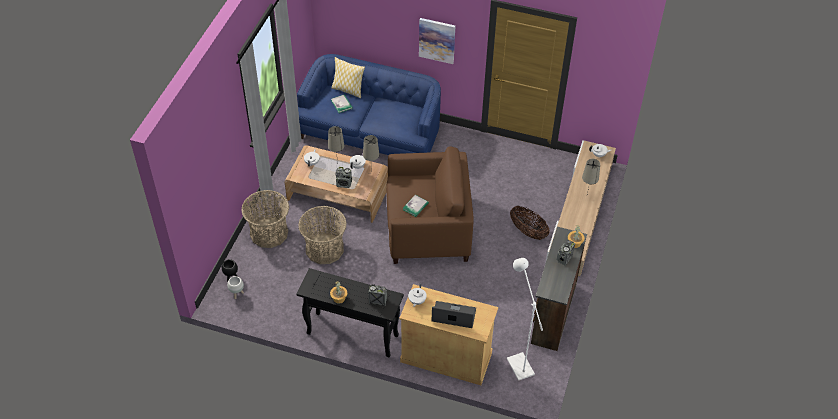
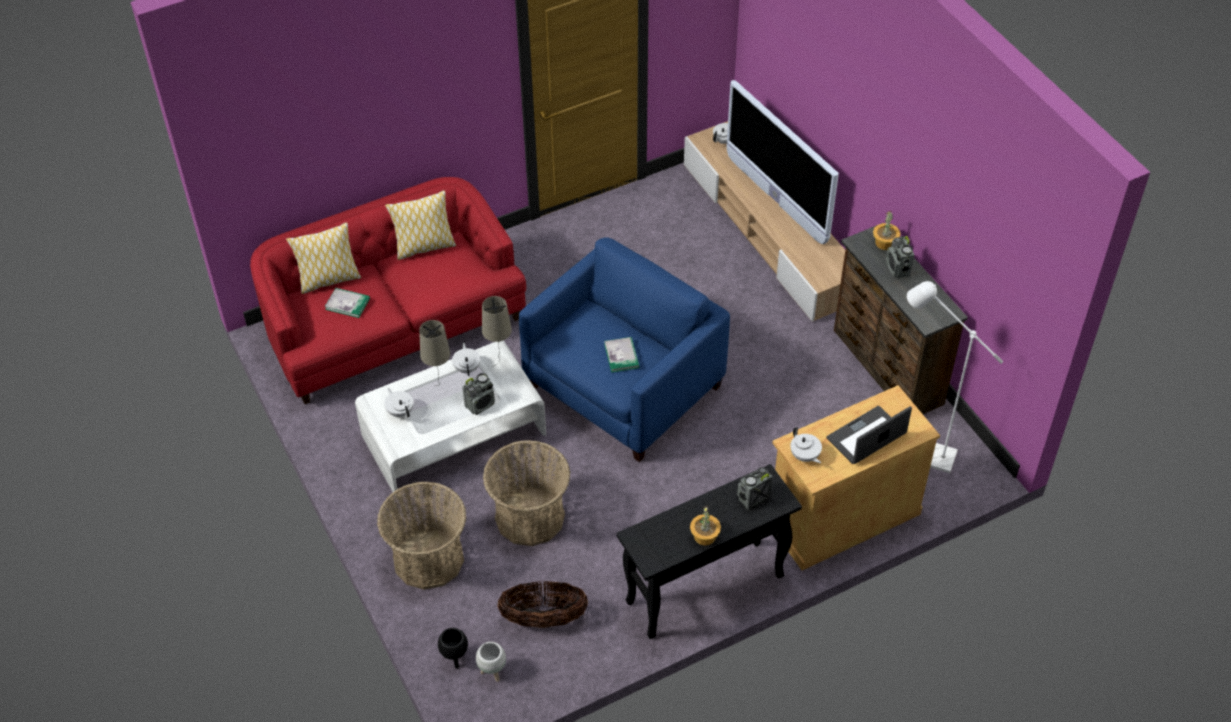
camera: 45 degrees left, 0 degrees up
(338, 194) = (453, 435): brown coffee table -> white coffee table
(370, 132) = (393, 325): blue sofa -> red sofa
(400, 104) = (424, 247): none -> pillow
(427, 229) = (624, 387): brown armchair -> blue armchair
(437, 40) = (439, 109): picture -> none
(528, 231) = (740, 296): basket -> basket (543, 618)
(586, 198) = (776, 200): beige table lamp -> television

